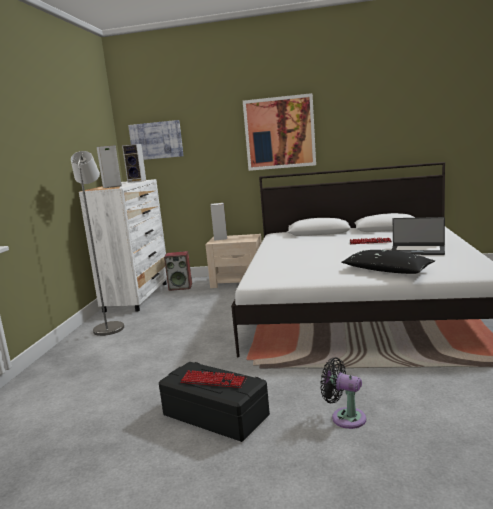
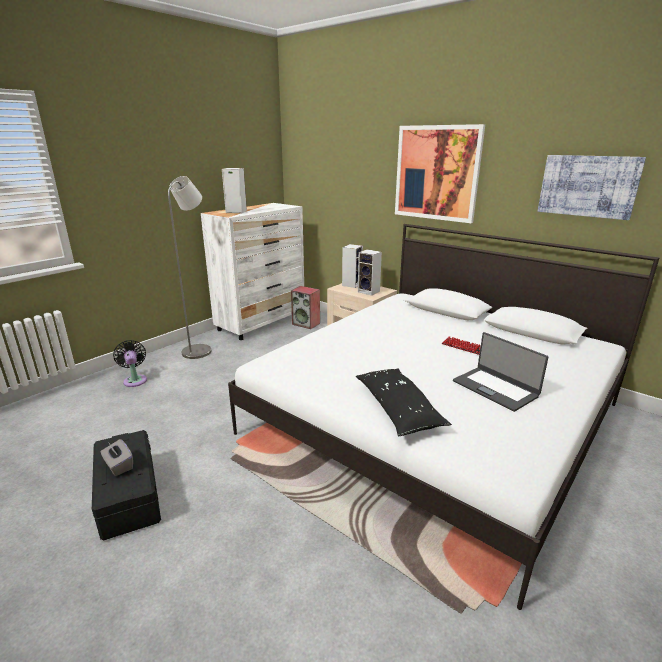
camera: 30 degrees right, 10 degrees up
(137, 181) = (280, 206): speaker -> speaker (369, 292)
(156, 140) = (314, 162): picture -> picture (588, 186)
(213, 380) = (119, 466): keyboard -> grey tissue box
(345, 417) = (207, 570): black fan -> black fan (135, 380)

